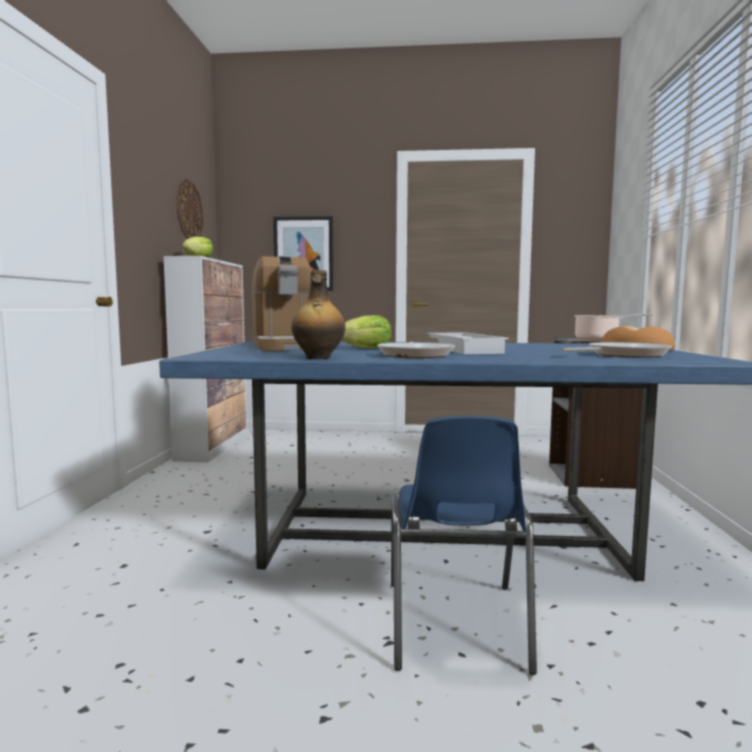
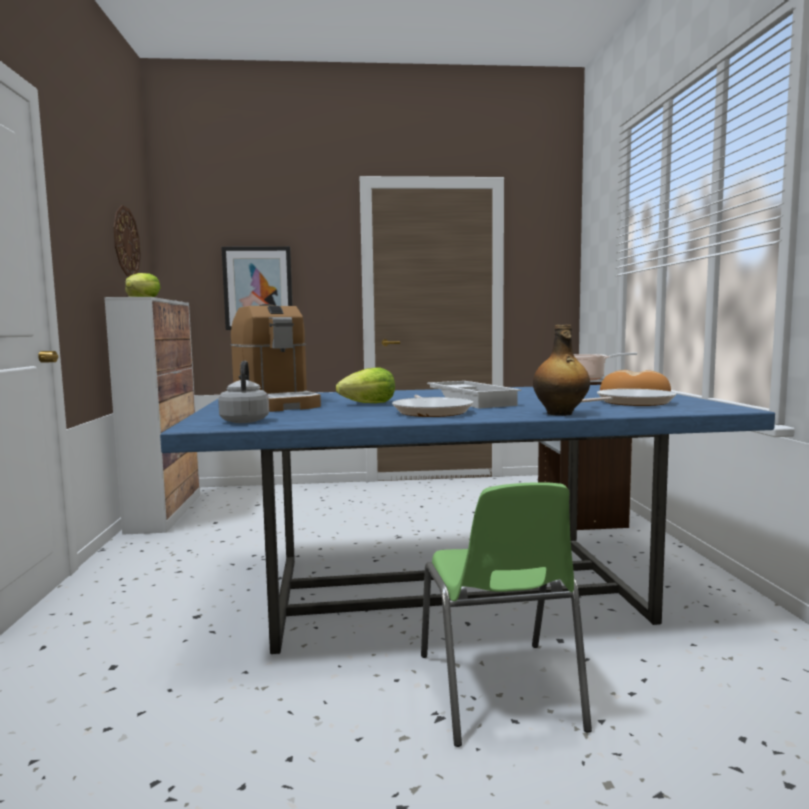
camera: 10 degrees left, 0 degrees up
(241, 355) = (245, 421): none -> grey kettle
(318, 358) = (335, 421): bottle -> bottle (560, 414)
(455, 626) = (499, 692): blue chair -> green chair

